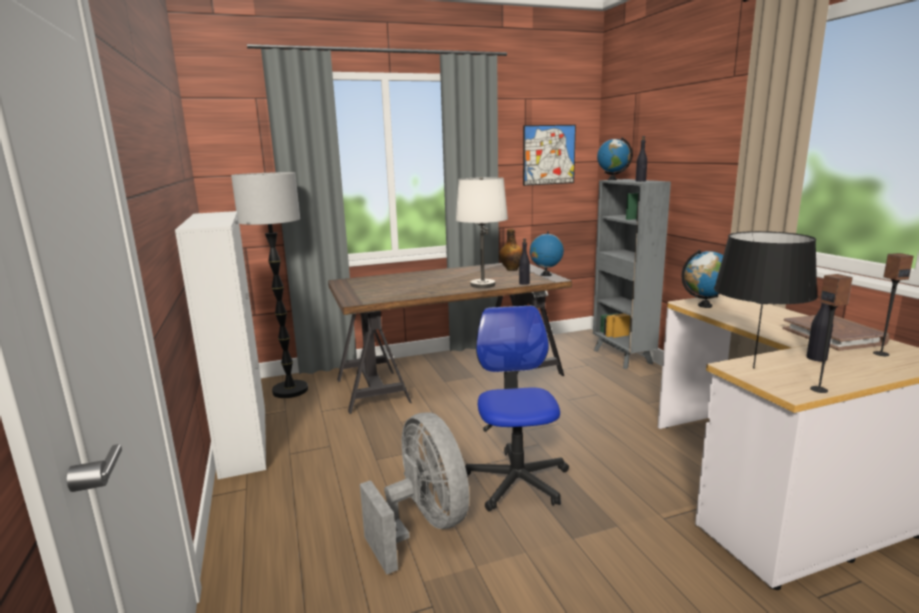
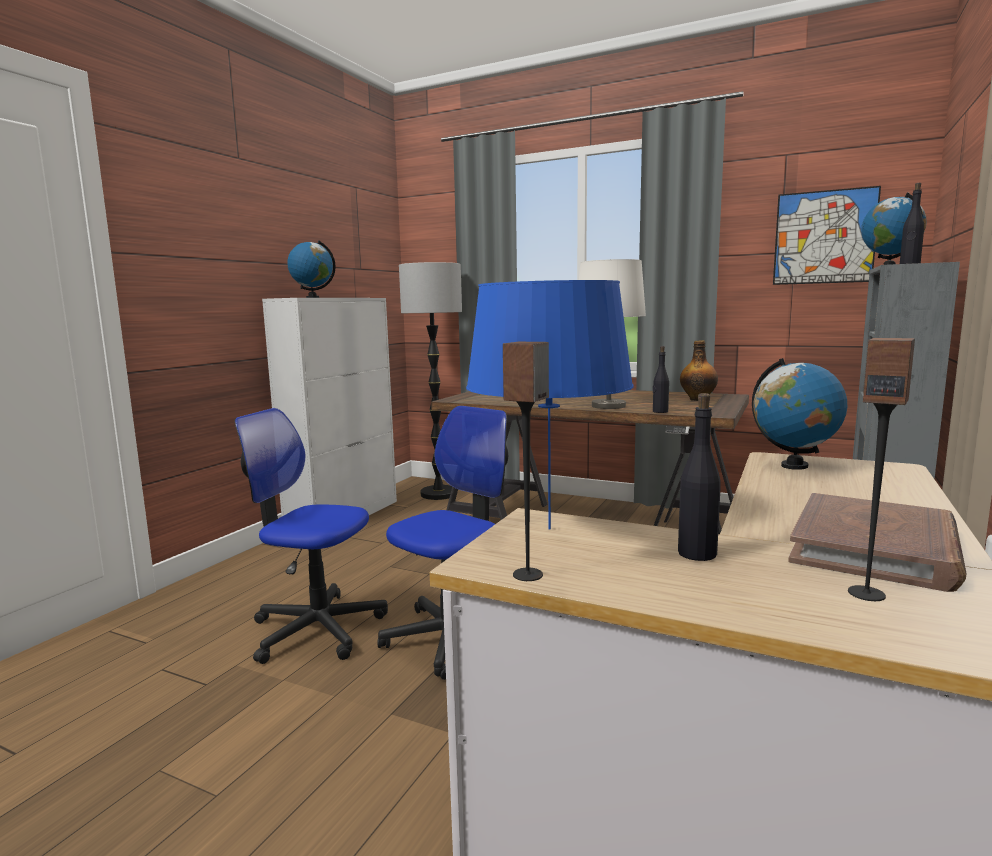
camera: 45 degrees right, 5 degrees down
(423, 525) = (317, 629): grey fan -> office chair
(546, 275) = (720, 409): globe -> globe (312, 297)
(753, 368) = (550, 529): black table lamp -> blue table lamp

